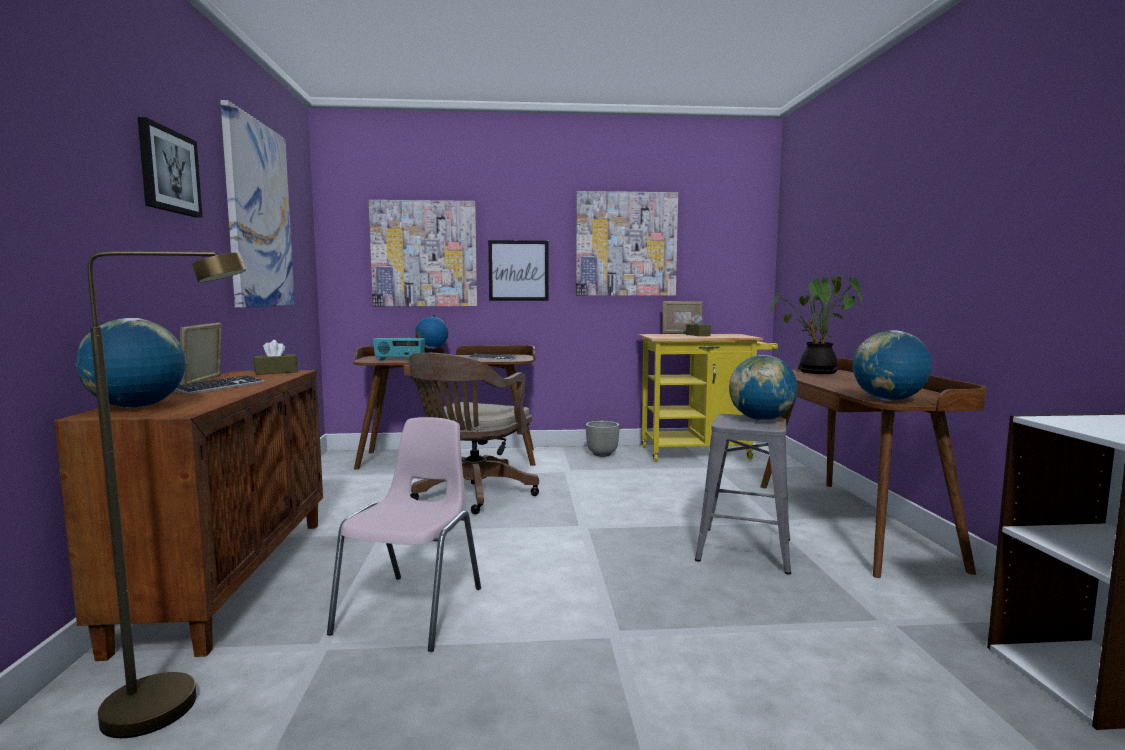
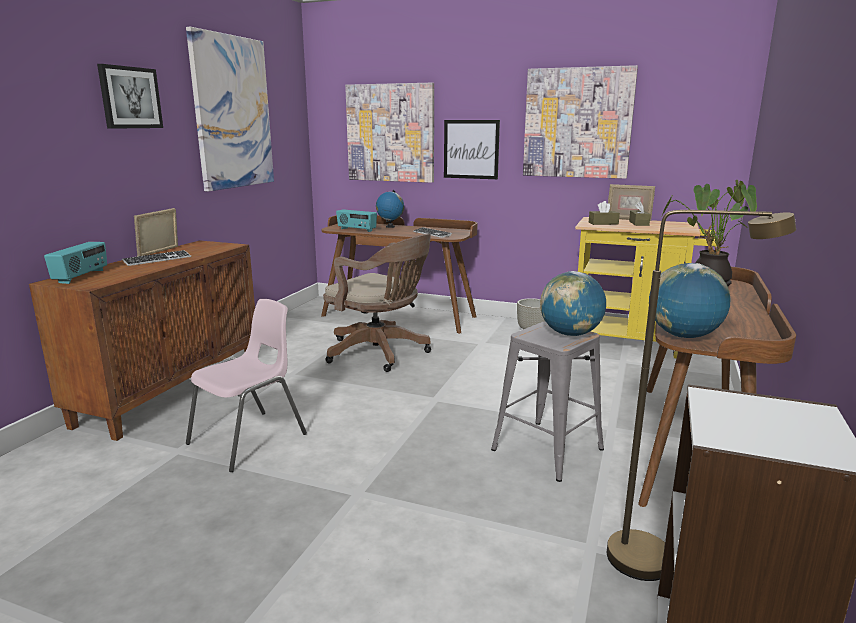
camera: 25 degrees right, 10 degrees up
(137, 407) = (81, 276): globe -> radio
(177, 704) = (80, 466): brown floor lamp -> brown floor lamp (657, 560)
(276, 372) = (219, 245): brown tissue box -> brown tissue box (603, 223)
(471, 494) = (381, 353): brown office chair -> brown office chair turned 105 degrees counterclockwise

